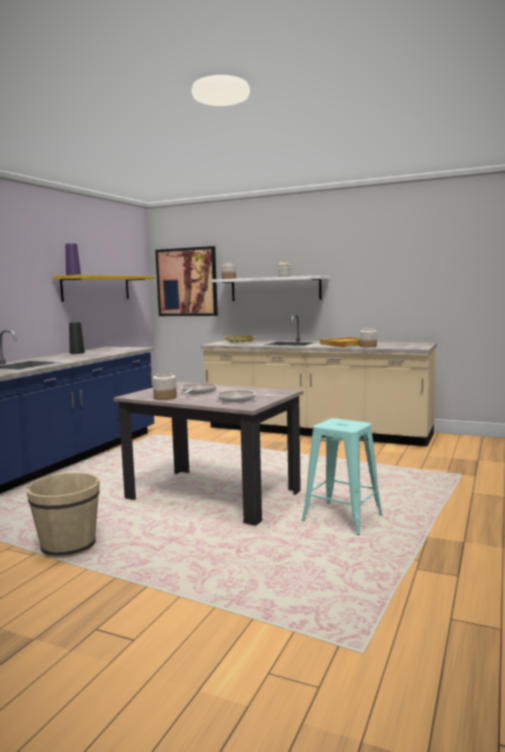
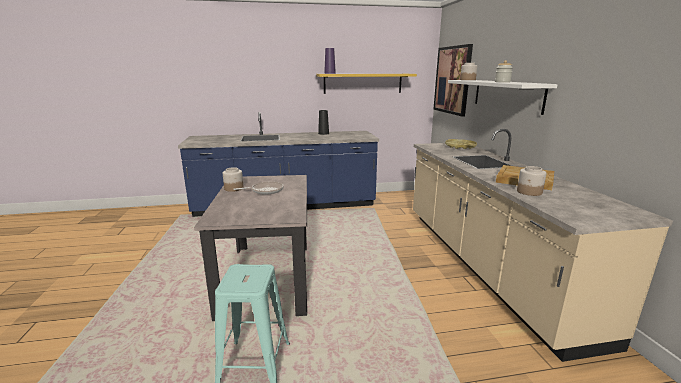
camera: 55 degrees right, 10 degrees up
(68, 547) = (154, 264): beige bucket -> none
(238, 400) = (239, 210): frying pan -> none

